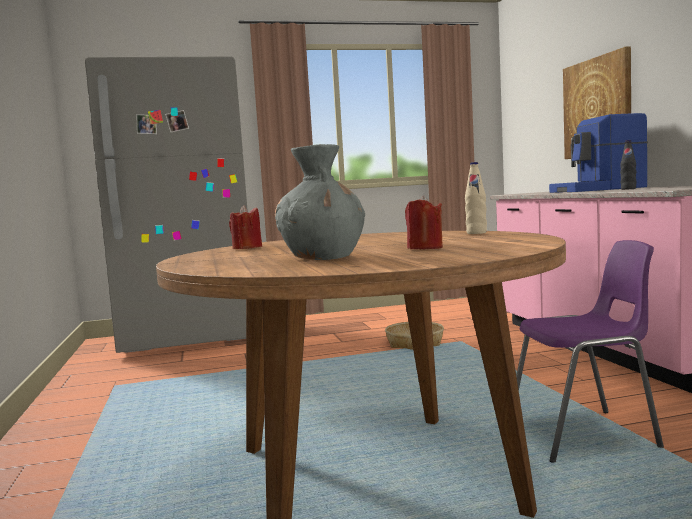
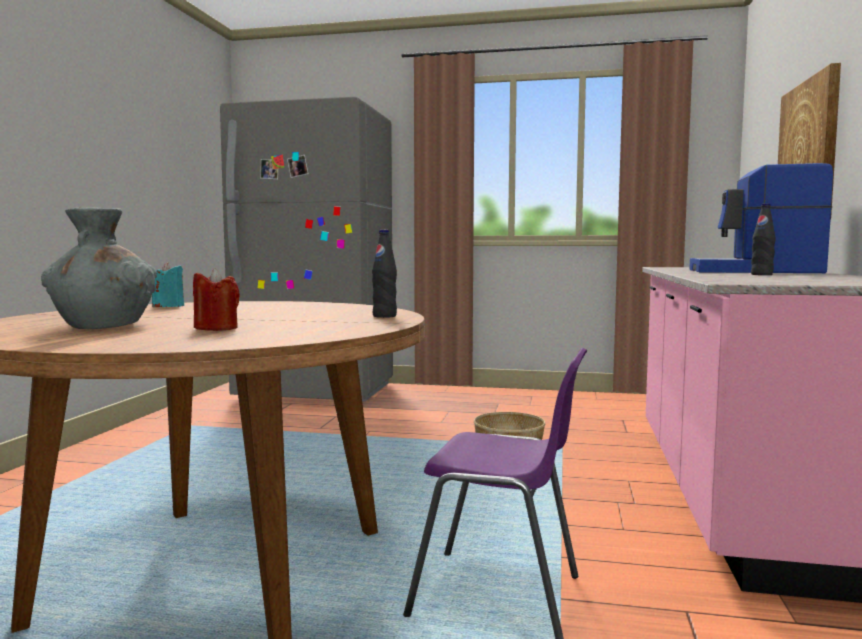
camera: 25 degrees right, 0 degrees up
(247, 248) = (168, 306): red candle -> turquoise candle
(476, 233) = (384, 316): beige bottle -> black bottle

